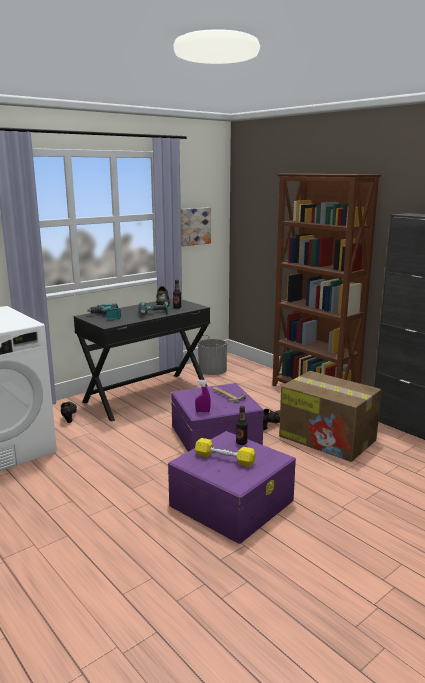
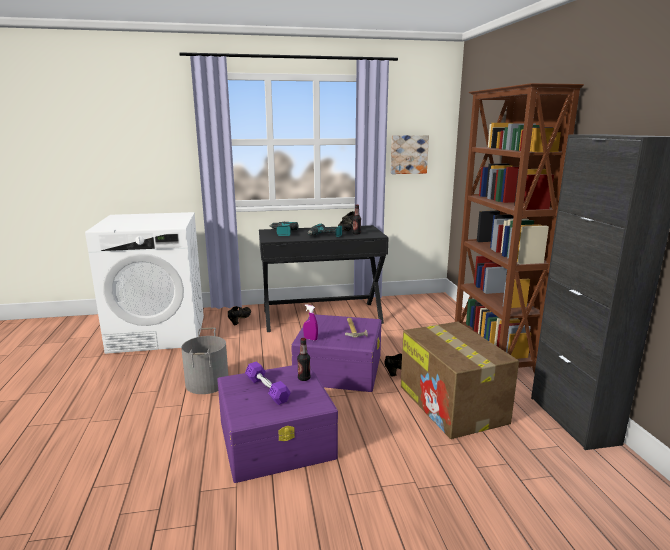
camera: 30 degrees right, 0 degrees up
(212, 369) = (409, 305): grey bucket -> grey bucket (208, 382)
(224, 459) = (267, 389): yellow dumbbell -> purple dumbbell

